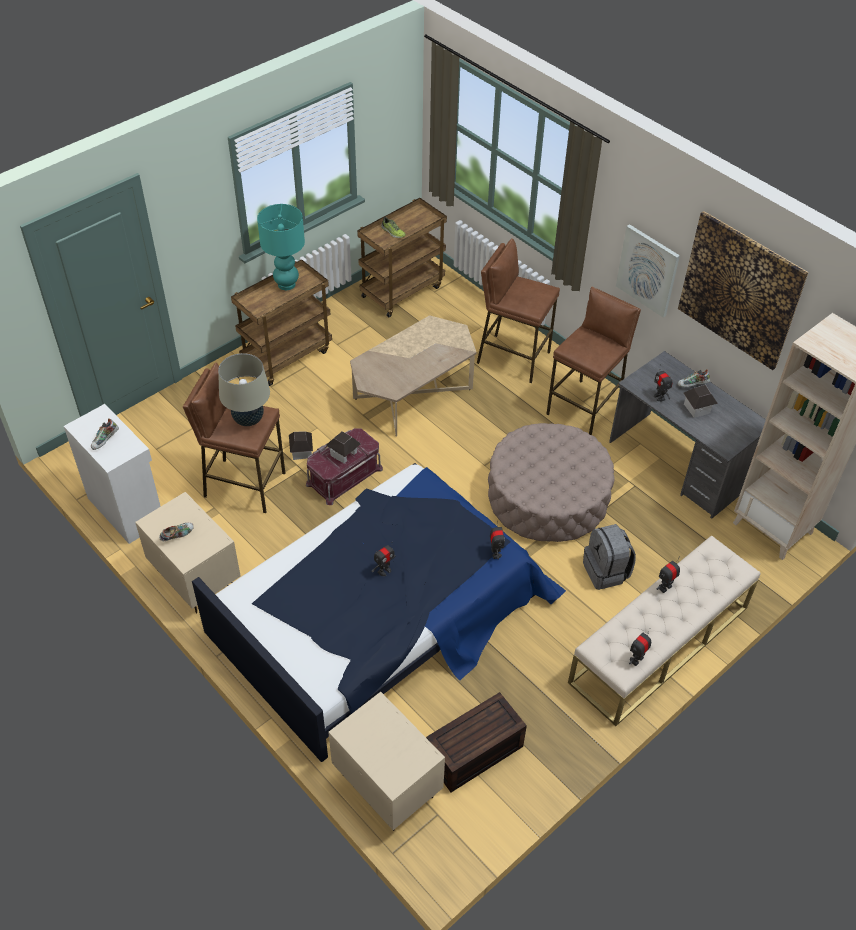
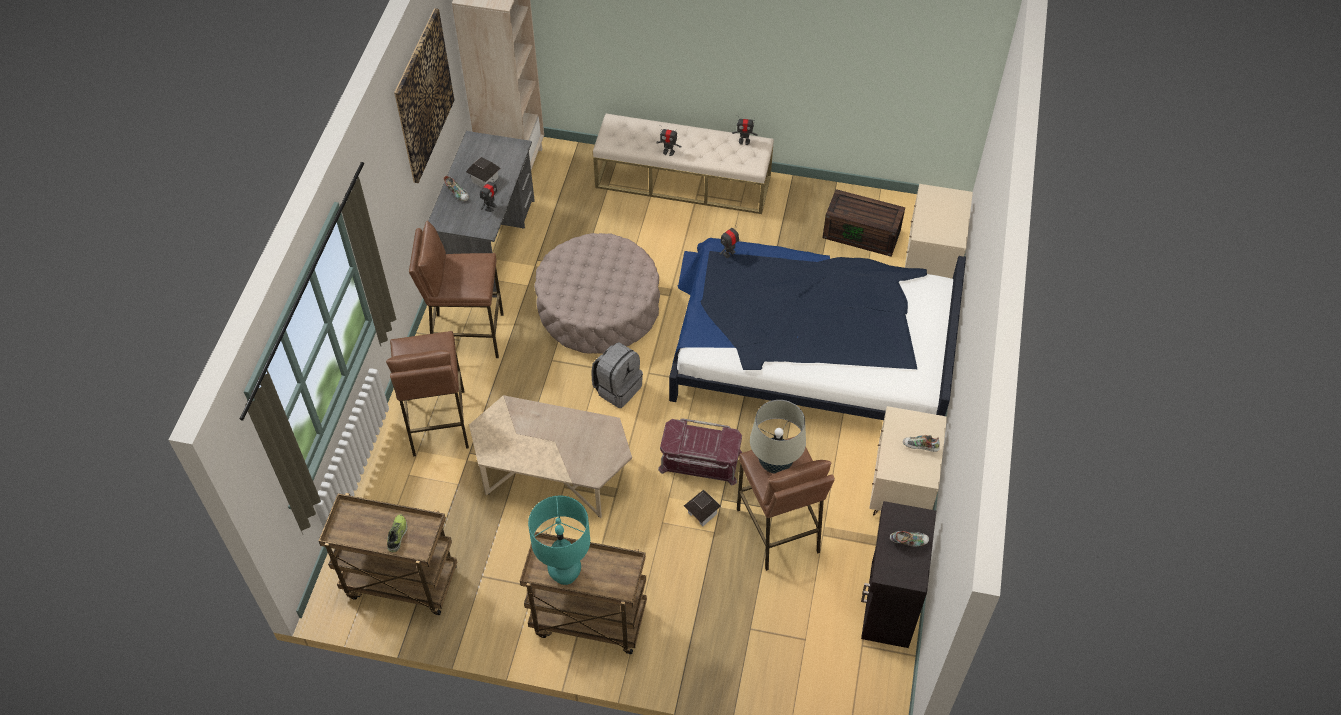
camera: 125 degrees left, 5 degrees up
(126, 508) = (888, 604): white cabinet -> black cabinet
(343, 454) = (701, 440): toy house -> none
(384, 570) = (809, 307): toy robot -> none
(606, 572) = (644, 237): grey backpack -> grey backpack (617, 388)
(648, 270) = (395, 205): picture -> none

